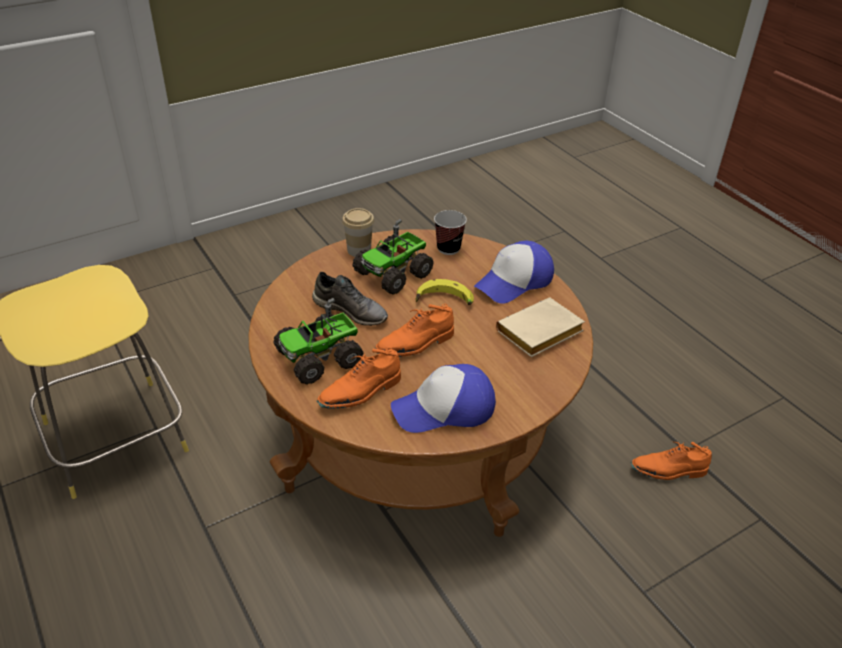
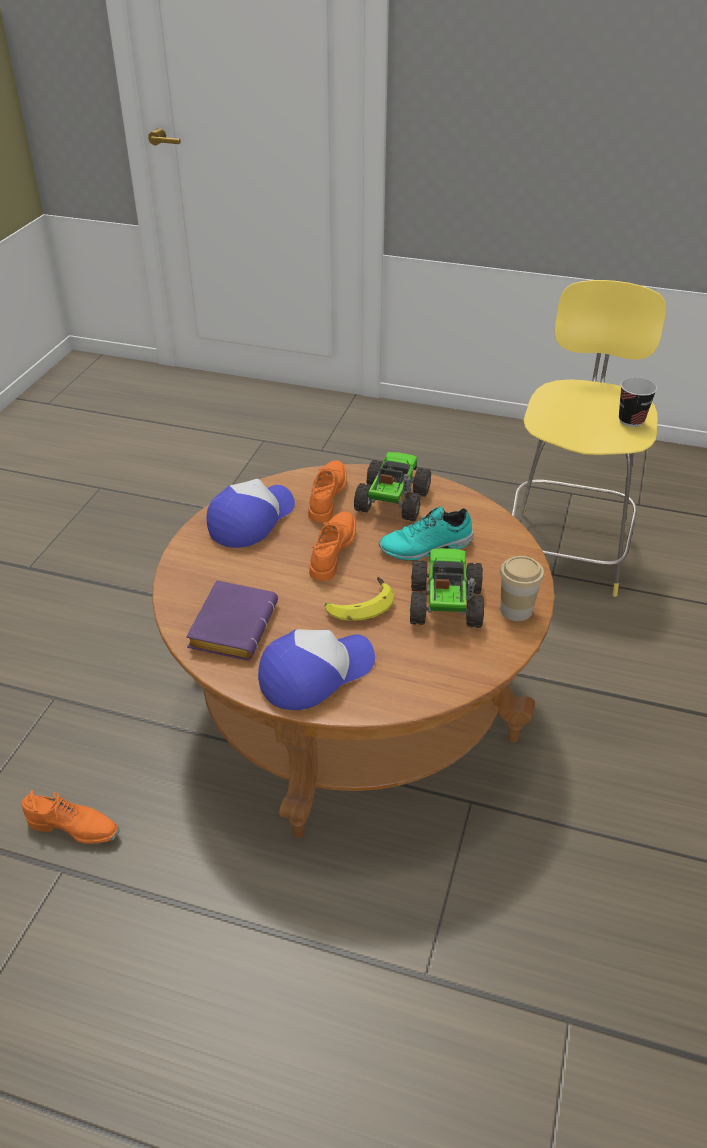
camera: 140 degrees right, 0 degrees up
(351, 310) = (426, 548): grey shoe -> turquoise shoe
(448, 248) = (435, 673): cup -> cup (631, 420)
(514, 281) = (315, 673): cap -> cap turned 45 degrees clockwise
(539, 334) = (231, 625): beige book -> purple book
(668, 471) = (74, 828): orange shoe -> orange shoe turned 60 degrees clockwise

